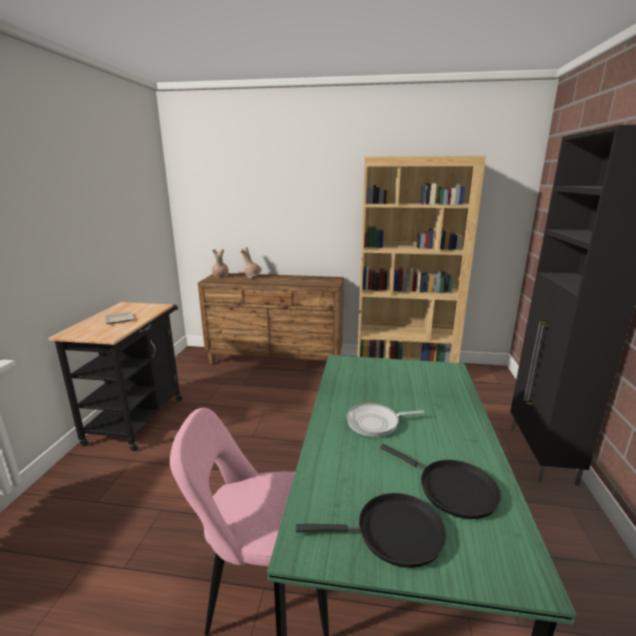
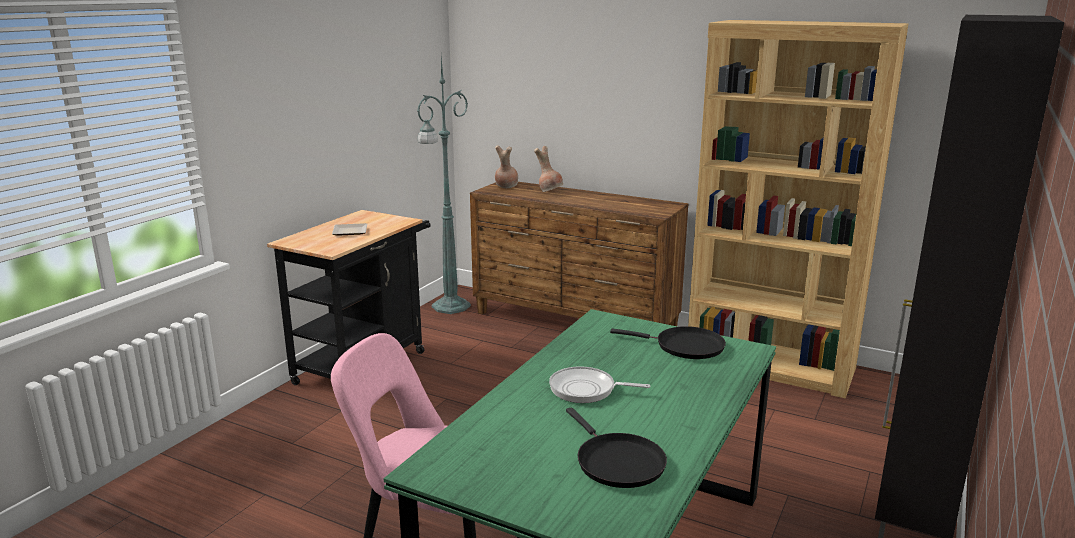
camera: 20 degrees right, 0 degrees up
(187, 362) = (449, 307): none -> green floor lamp
(393, 533) = (520, 480): black frying pan -> black frying pan (685, 346)

